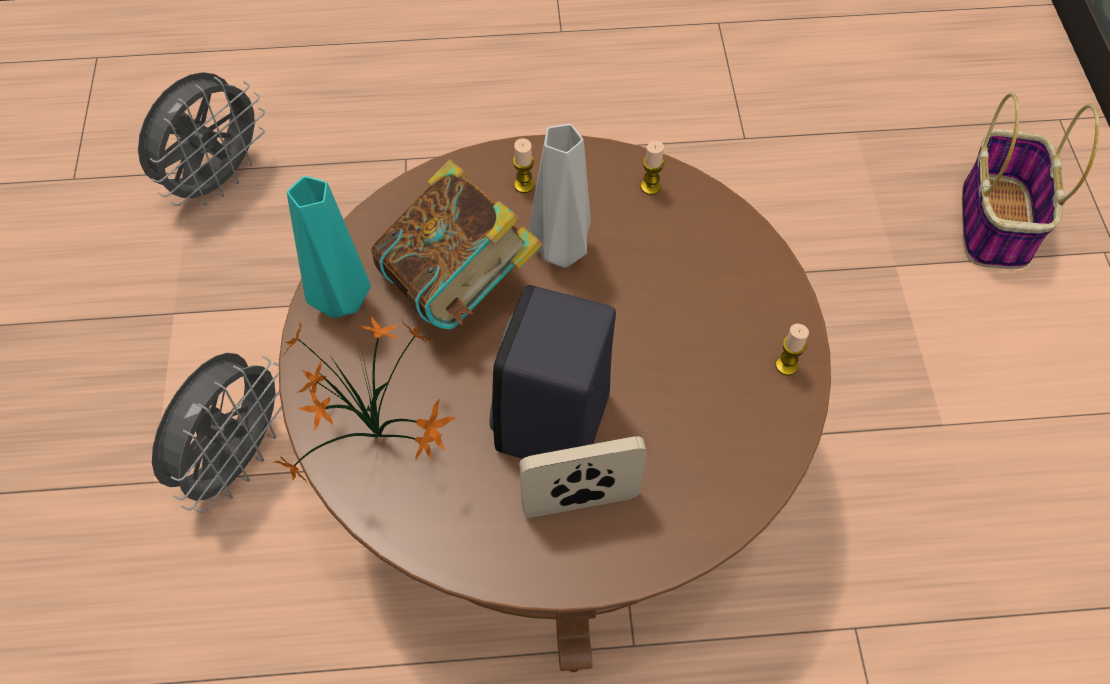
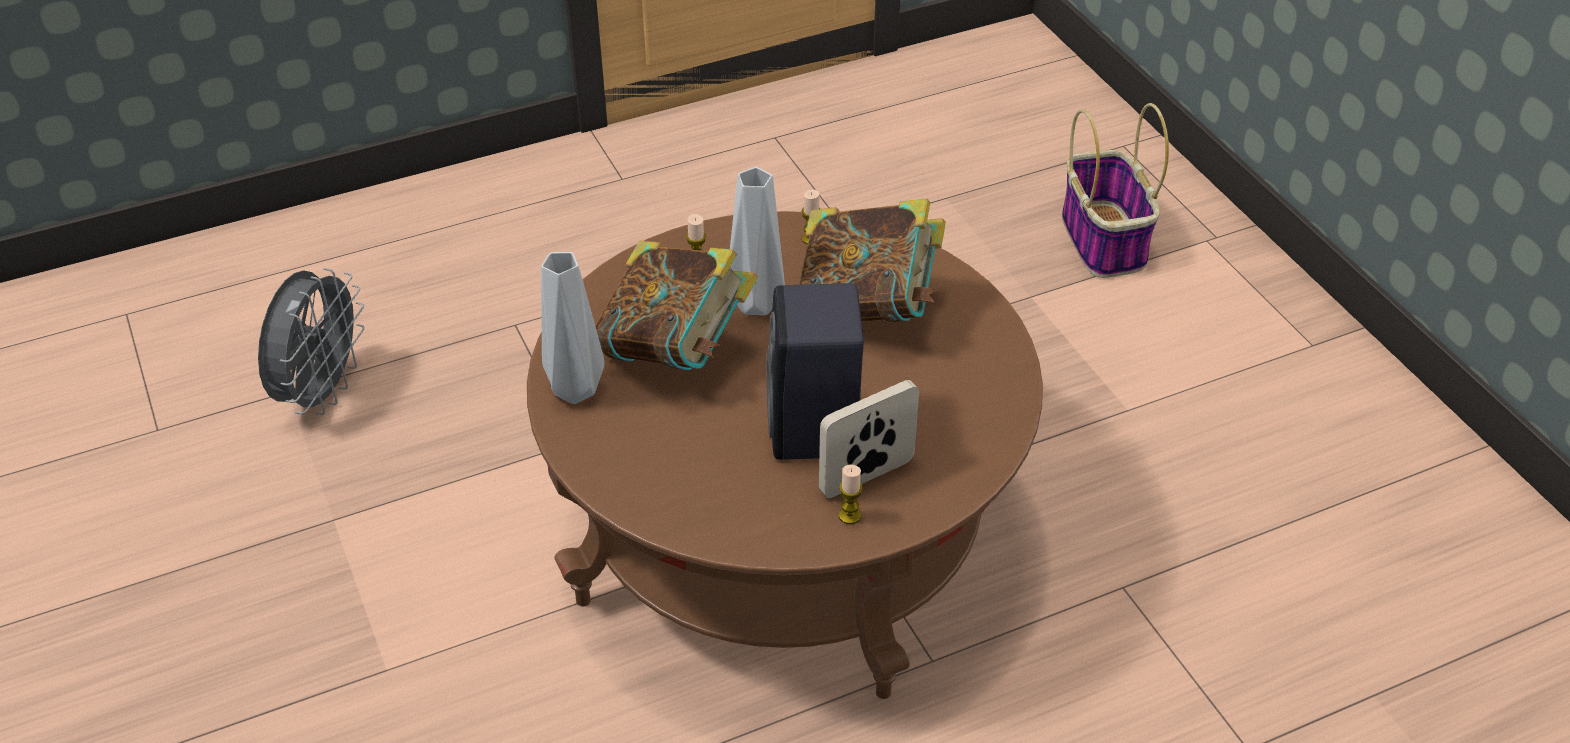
camera: 20 degrees left, 15 degrees down
(237, 461) = (467, 626): grey fan -> none
(342, 299) = (575, 388): turquoise vase -> grey vase
(382, 441) = (669, 481): potted plant -> none
(672, 290) = (868, 308): none -> book
(786, 365) = (990, 337): candle -> candle (849, 515)

